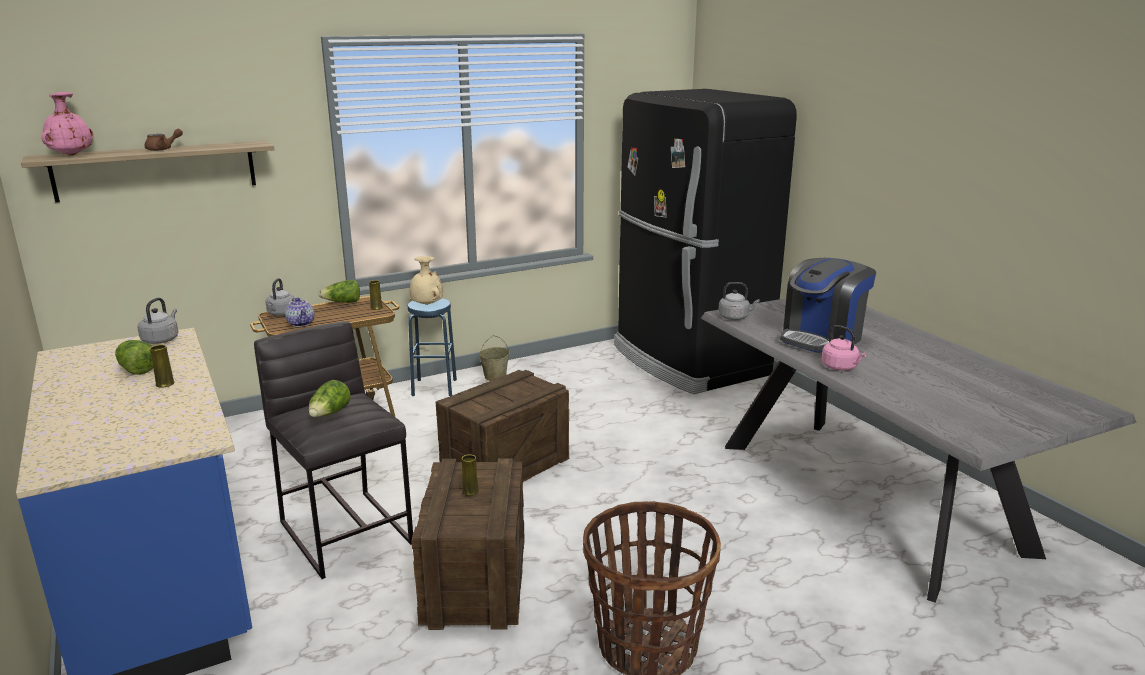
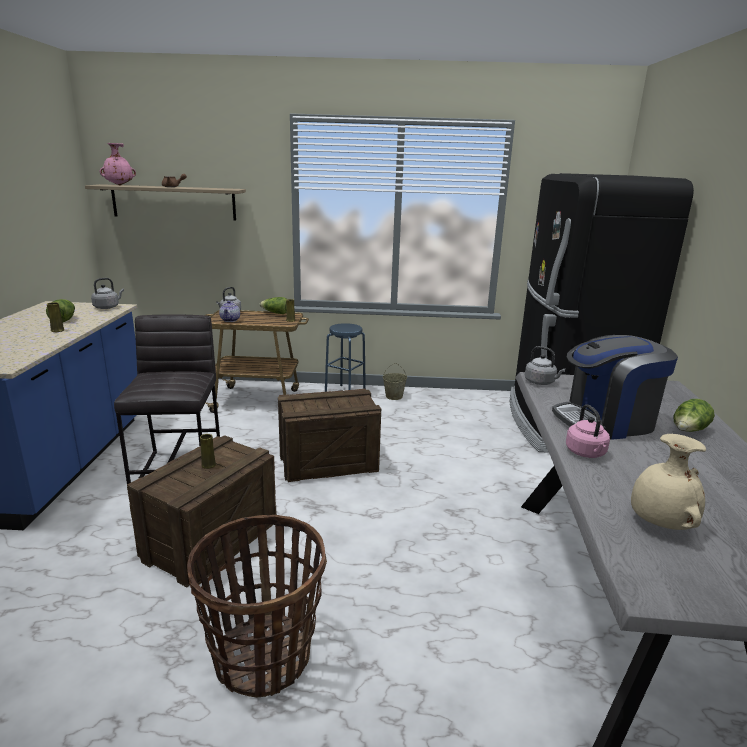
camera: 30 degrees right, 0 degrees up
(330, 414) = (161, 379): lettuce -> lettuce (688, 431)
(426, 304) = (343, 327): beige vase -> beige vase (659, 524)

